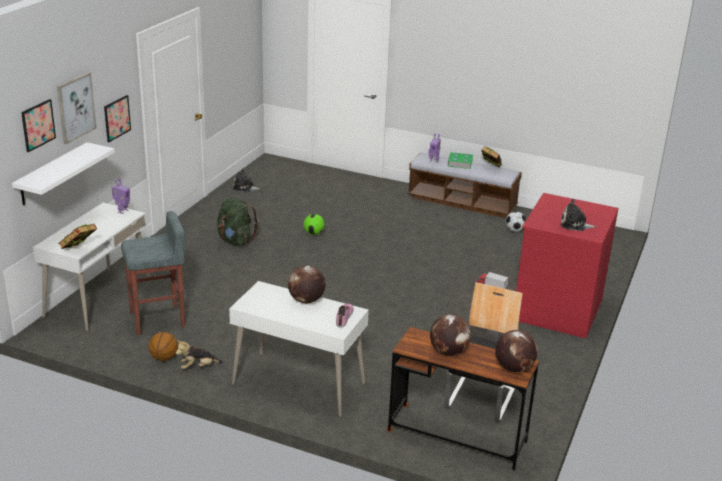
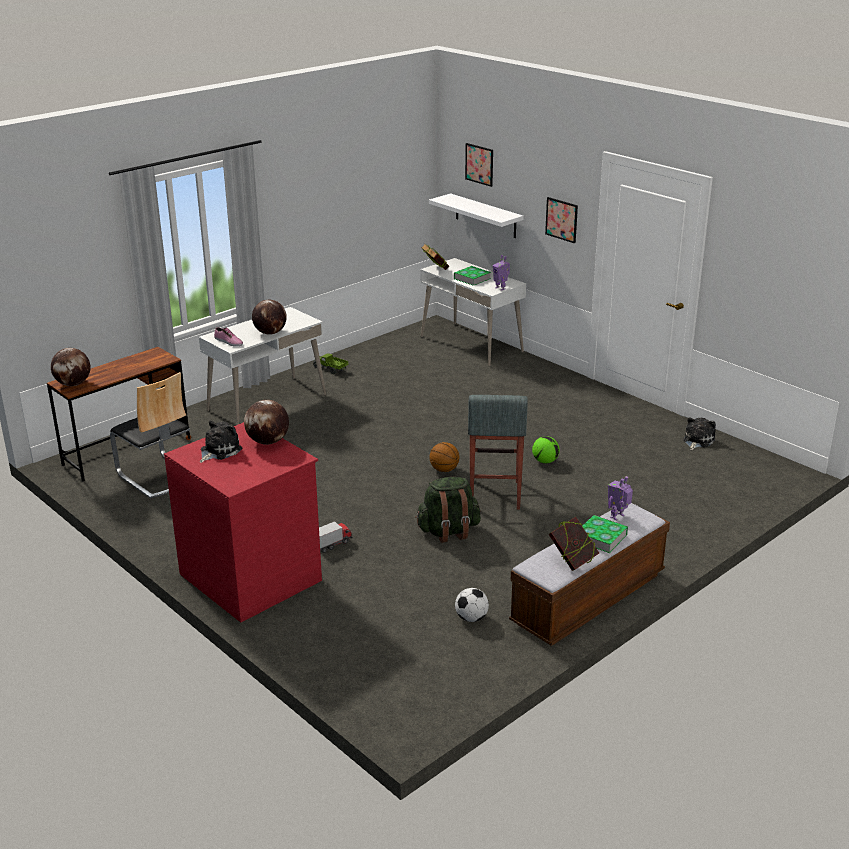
camera: 115 degrees right, 0 degrees up
(75, 107) = (517, 175): picture -> none
(100, 227) = (472, 278): none -> book
(158, 320) = (416, 363): grey stool -> grey stool (494, 495)
(163, 358) = (355, 359): basketball -> basketball (444, 470)
(198, 367) = (330, 369): plush toy -> toy truck
(235, 240) = (551, 414): green backpack -> green backpack (448, 531)
(448, 351) = (128, 365): globe -> globe (268, 442)

